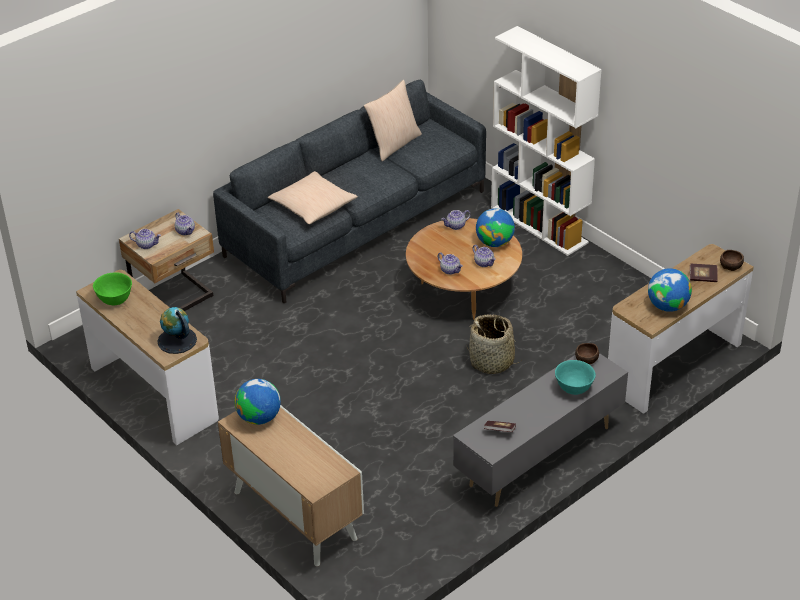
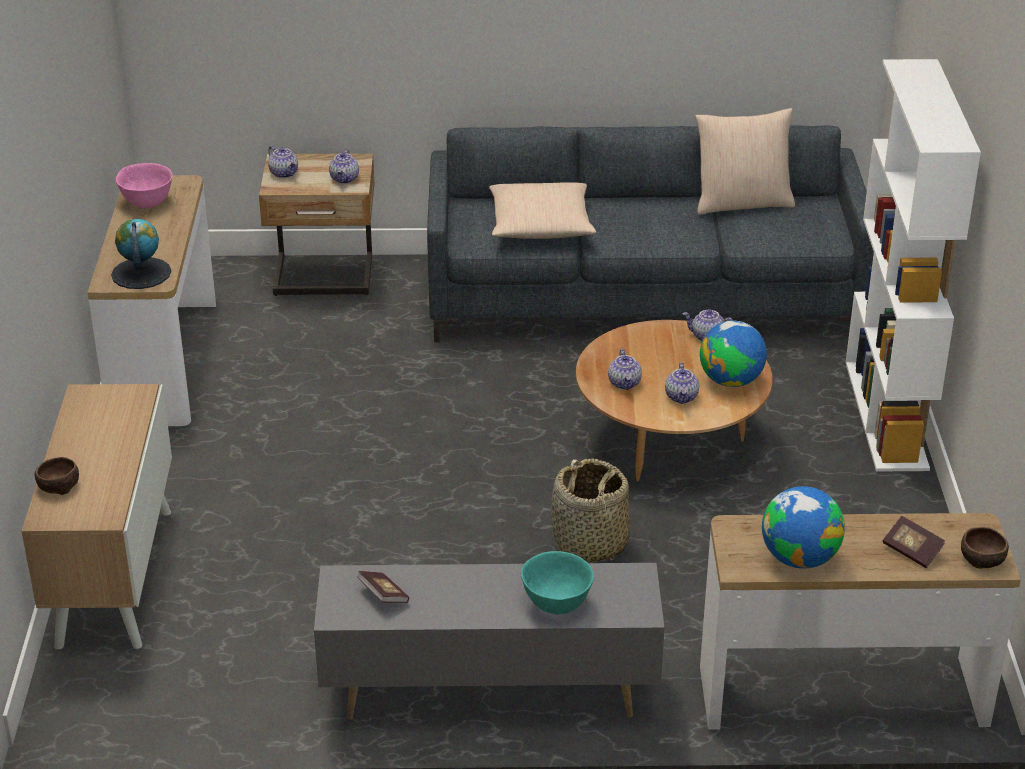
camera: 40 degrees right, 5 degrees down
(114, 300) = (146, 202): green bowl -> pink bowl
(259, 418) = (113, 405): globe -> none
(586, 360) = (626, 578): brown bowl -> brown bowl (58, 486)

